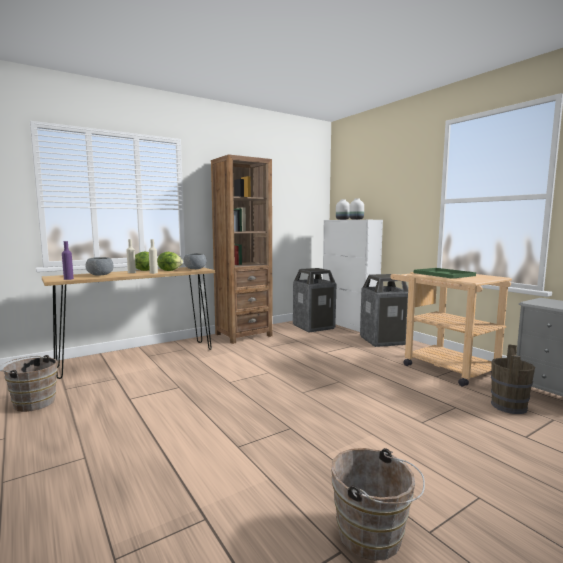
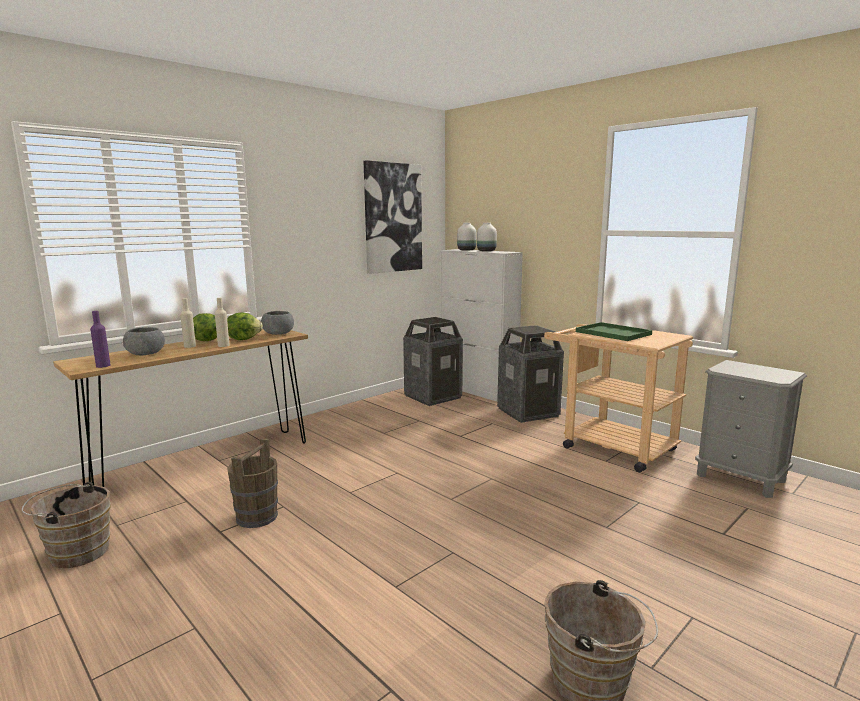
camera: 10 degrees left, 5 degrees up
(243, 335) = (342, 416): brown bookcase -> none
(289, 196) = (393, 218): none -> picture
(508, 406) = (696, 495): brown bucket -> brown bucket (256, 517)

